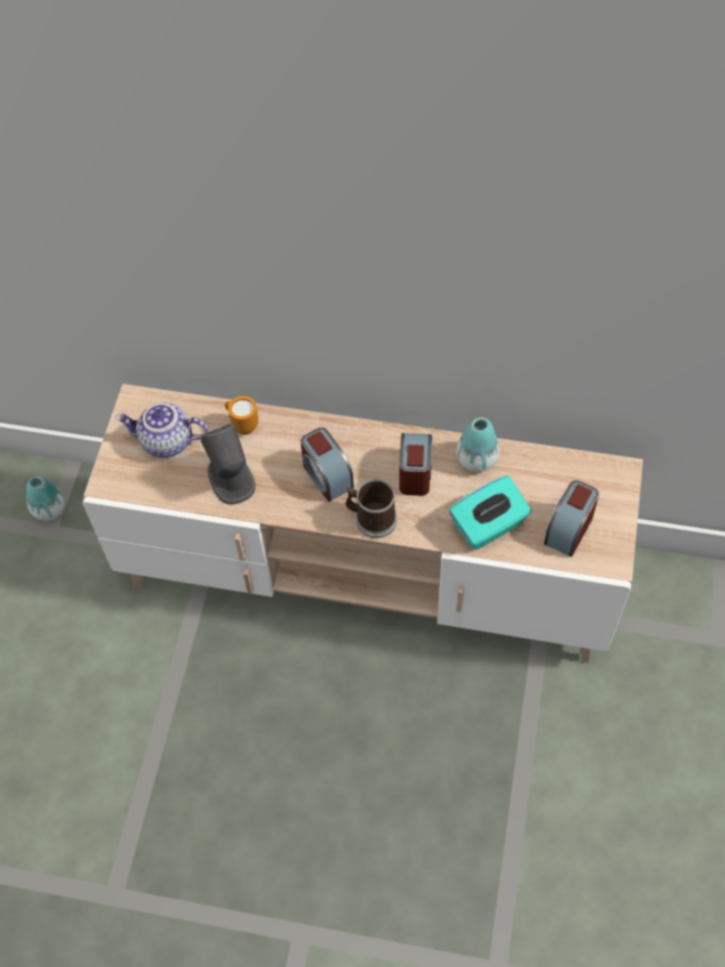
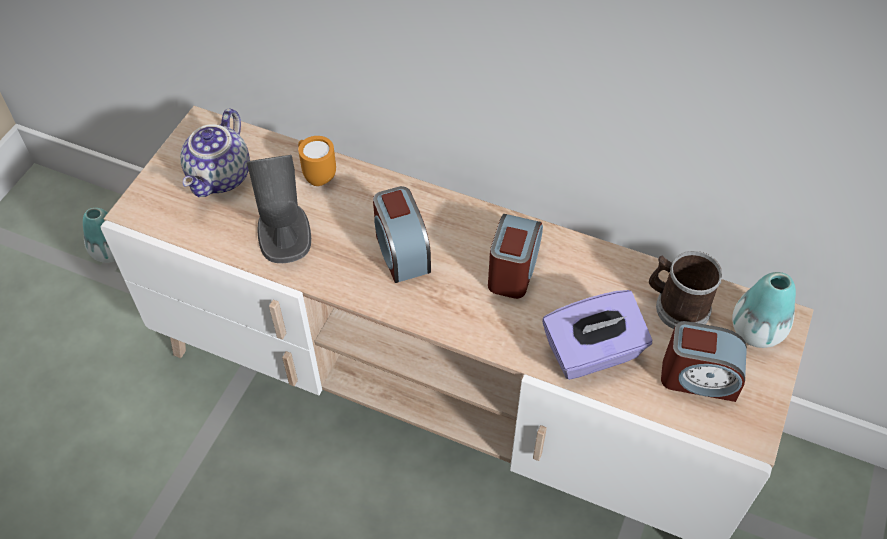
camera: 10 degrees right, 5 degrees down
(166, 442) = (221, 177): teapot -> teapot turned 90 degrees counterclockwise
(371, 518) = (443, 313): mug -> mug (676, 306)
(477, 459) = (595, 268): vase -> vase (756, 331)
(488, 525) = (592, 352): turquoise tissue box -> purple tissue box
(569, 528) = (699, 377): alarm clock -> alarm clock turned 120 degrees counterclockwise

